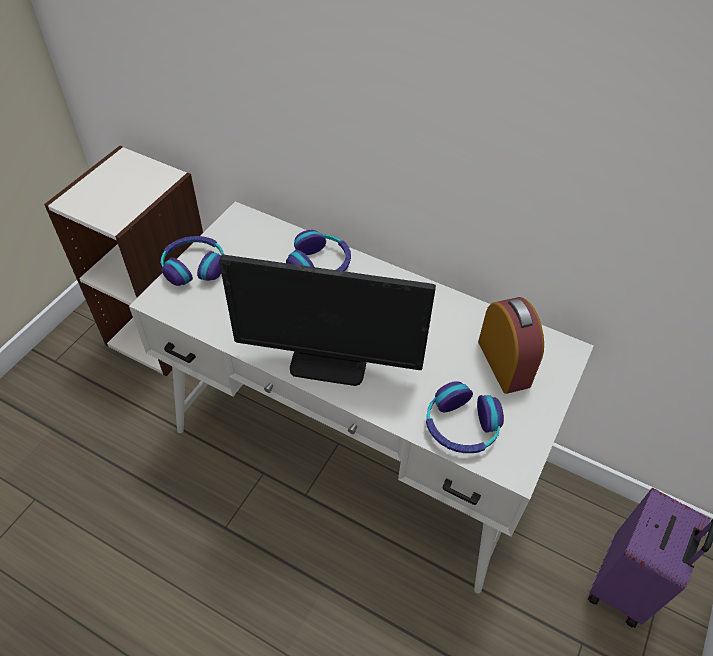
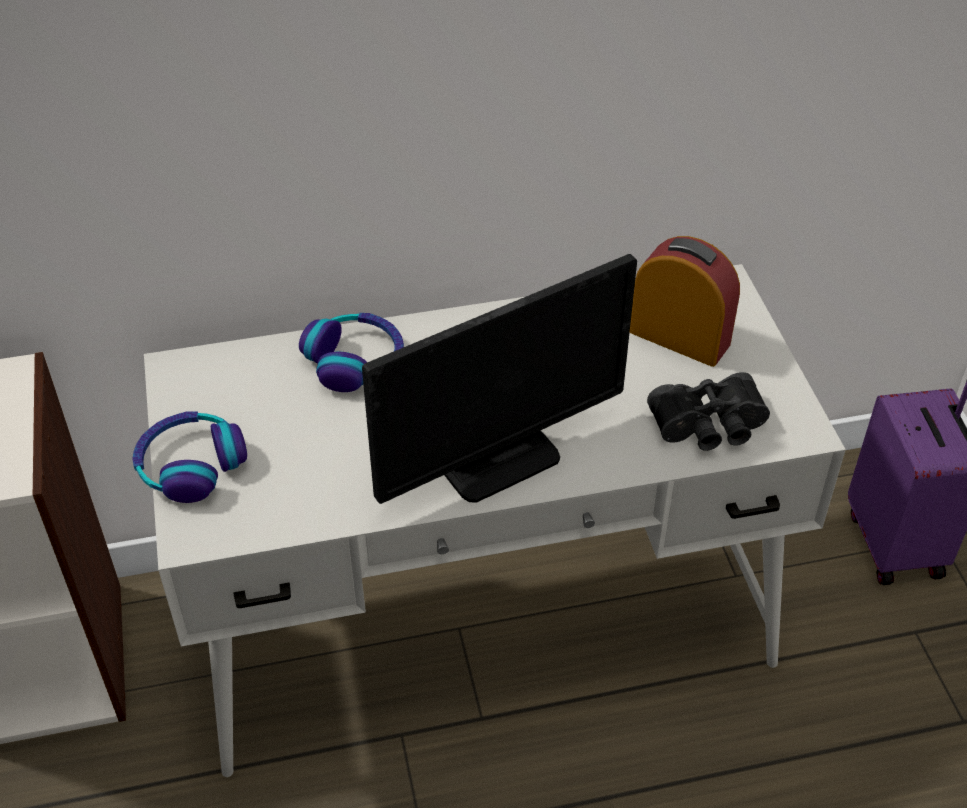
camera: 40 degrees left, 5 degrees down
(461, 426) = (709, 427): headphones -> black binoculars

